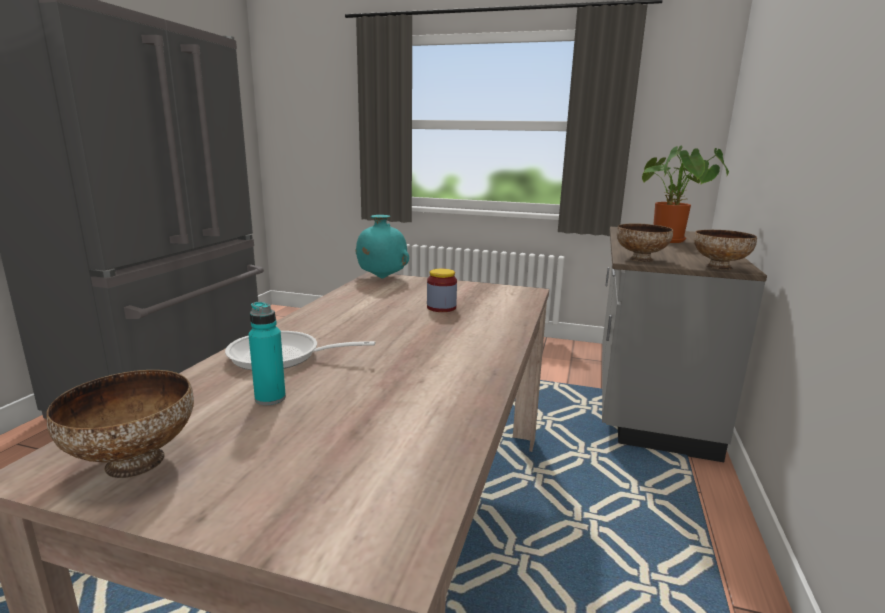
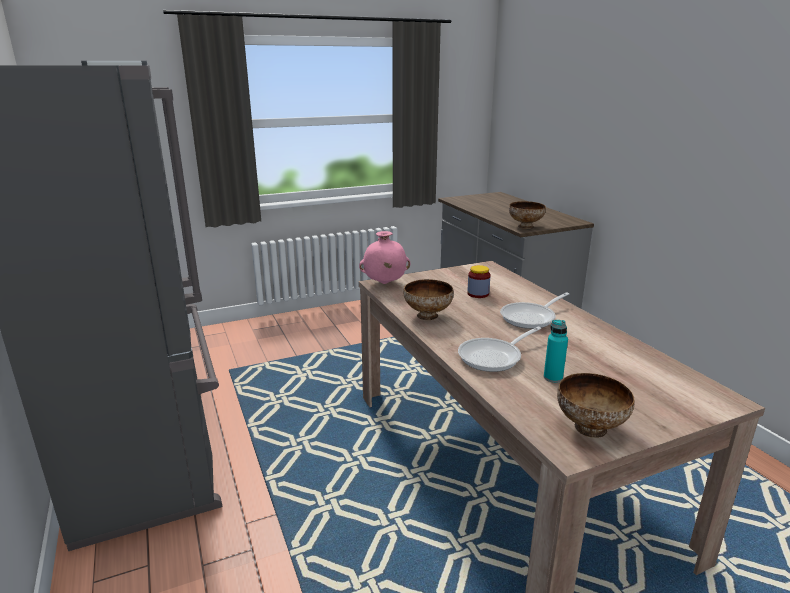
camera: 40 degrees left, 5 degrees up
(381, 278) = (384, 283): turquoise vase -> pink vase
(431, 342) = (531, 318): none -> frying pan
(671, 241) = (501, 205): potted plant -> none
(719, 267) = (568, 223): bowl -> bowl (428, 316)

